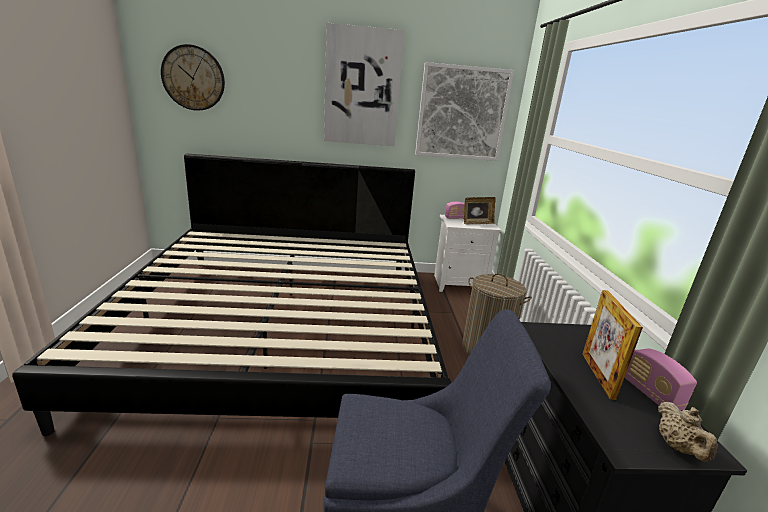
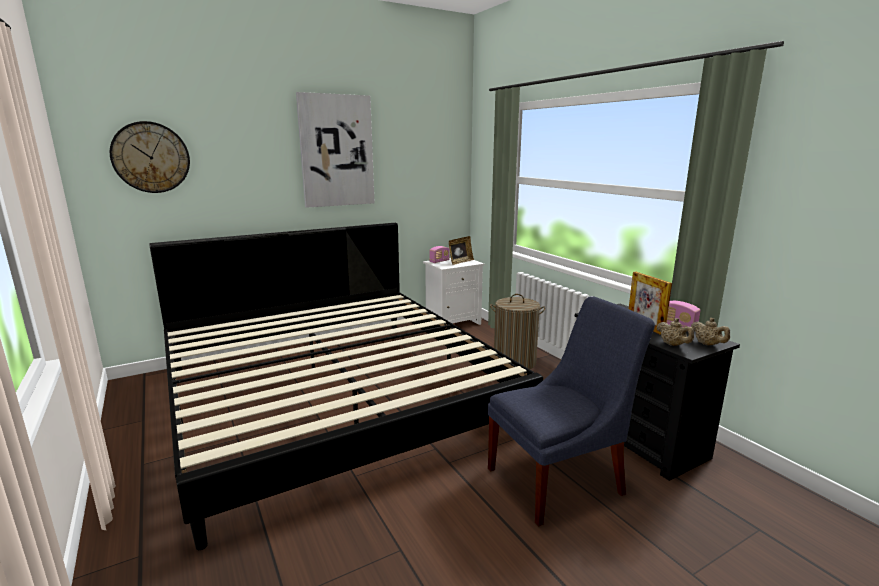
camera: 25 degrees left, 5 degrees down
(462, 113) = (427, 165): picture -> none
(610, 424) = (673, 345): none -> beige teapot

